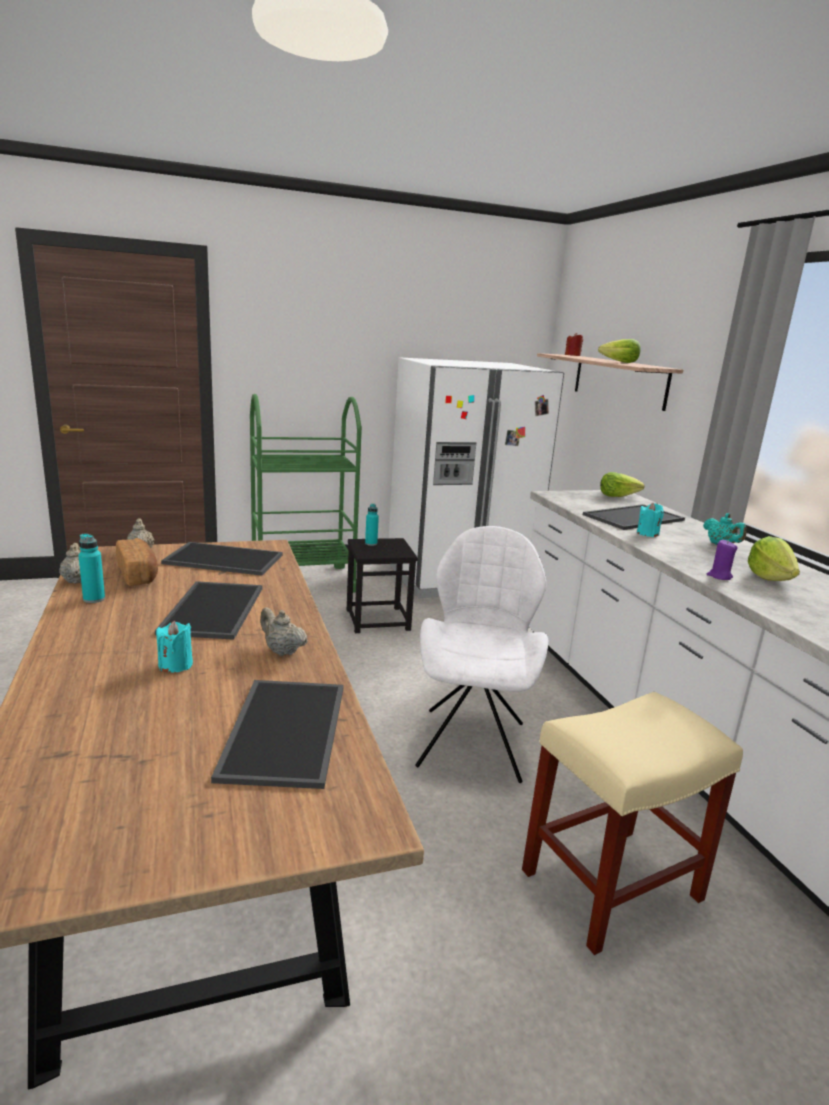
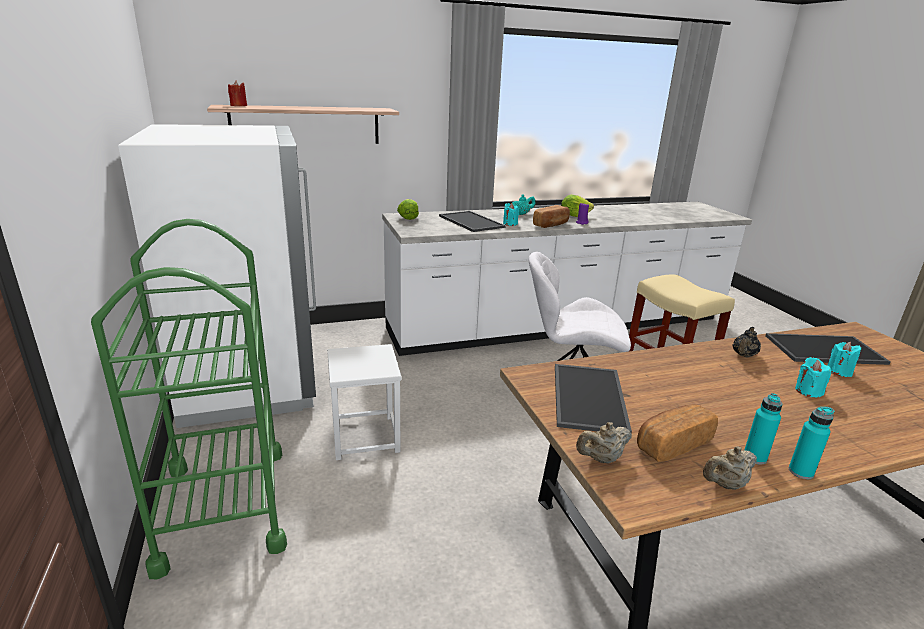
camera: 90 degrees left, 5 degrees up
(211, 712) = (839, 371): none -> turquoise candle
(215, 610) = (710, 387): tray -> none
(282, 651) = (743, 355): beige teapot -> black teapot
(371, 543) = (350, 367): turquoise bottle -> turquoise bottle (800, 472)
(378, 619) = (364, 437): black stool -> white stool
(619, 362) = (335, 108): lettuce -> none
(676, 555) = (551, 224): none -> bread

